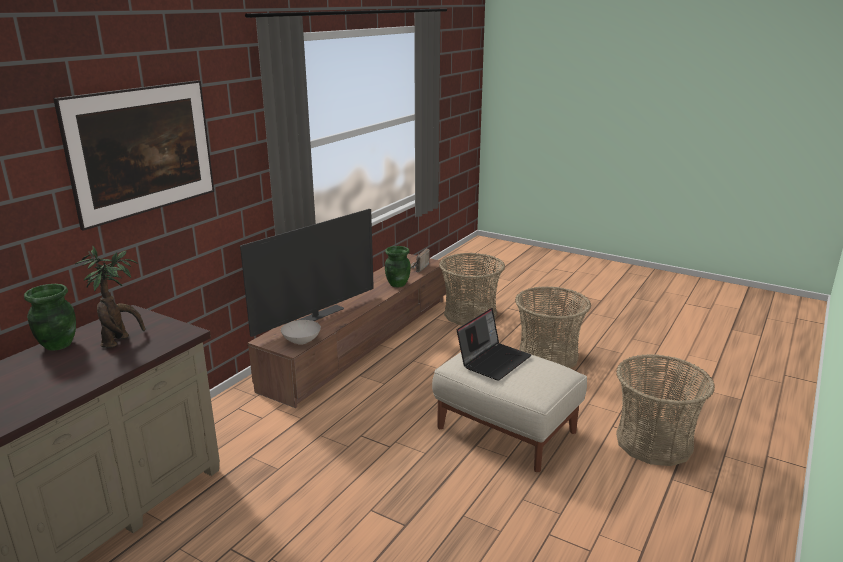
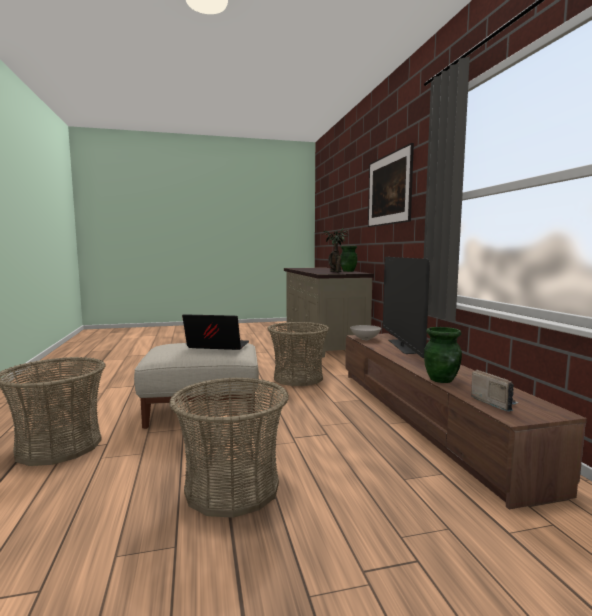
camera: 135 degrees right, 15 degrees down
(470, 314) = (428, 505): basket -> basket (298, 378)
(493, 360) = (216, 346): laptop -> laptop turned 105 degrees clockwise

